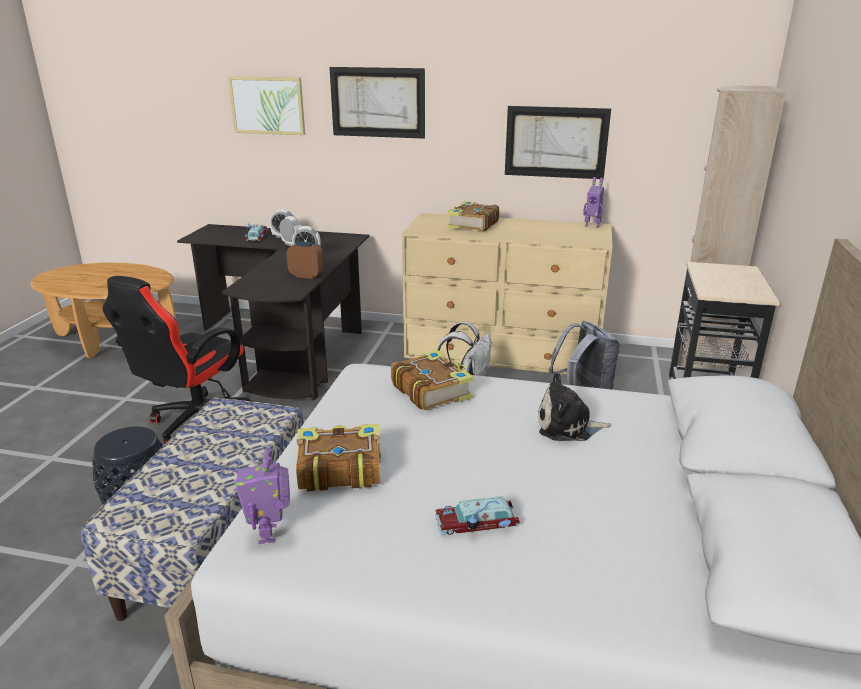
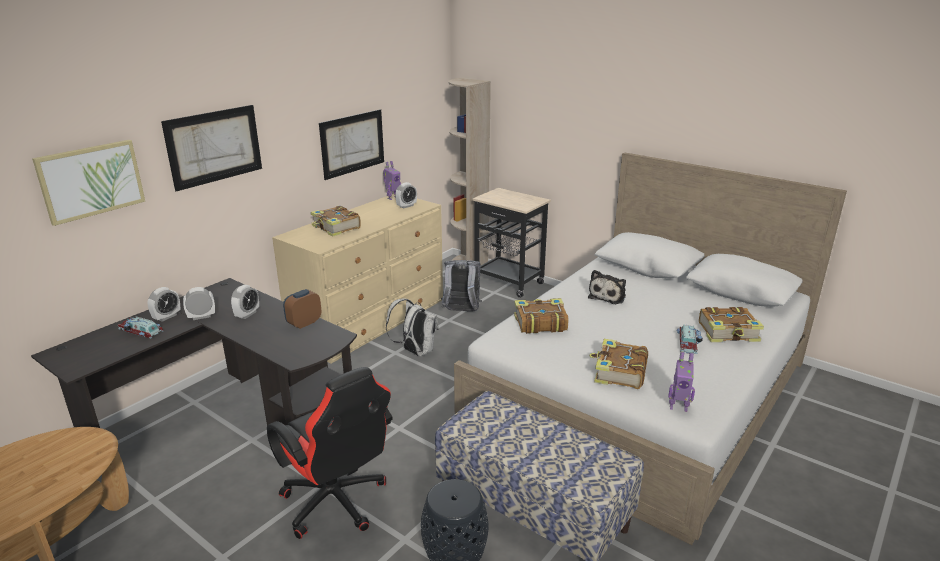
camera: 65 degrees left, 0 degrees up
(556, 569) = (729, 333): none -> book
(578, 235) = (406, 206): none -> alarm clock

